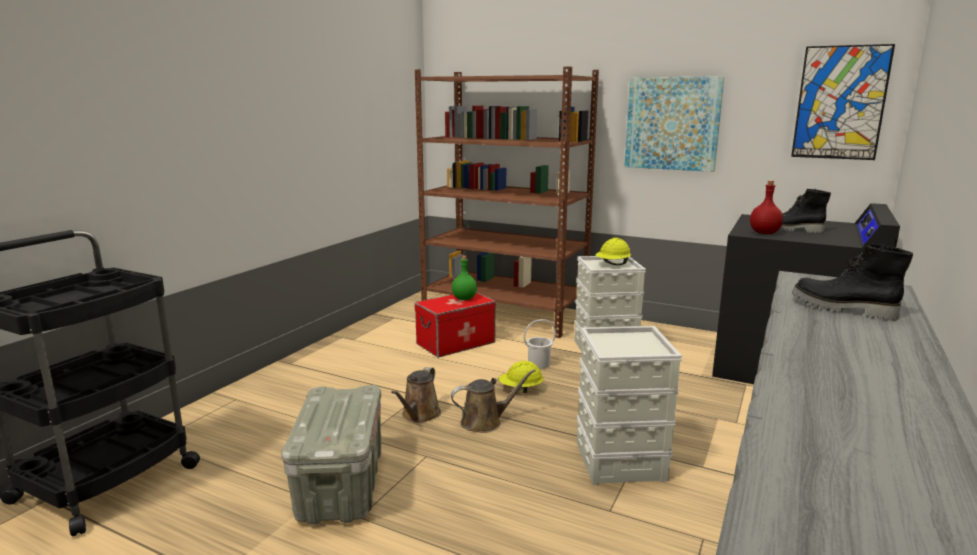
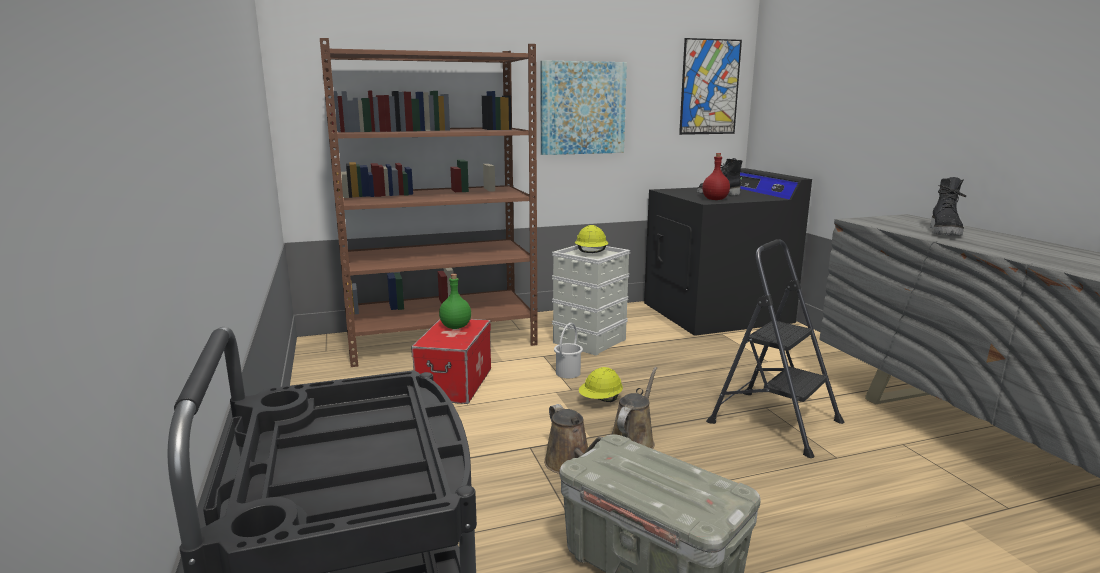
camera: 45 degrees left, 0 degrees up
(620, 460) = (771, 420): grey storage box -> black step ladder
(842, 309) = (945, 232): black boot -> black boot turned 60 degrees counterclockwise

